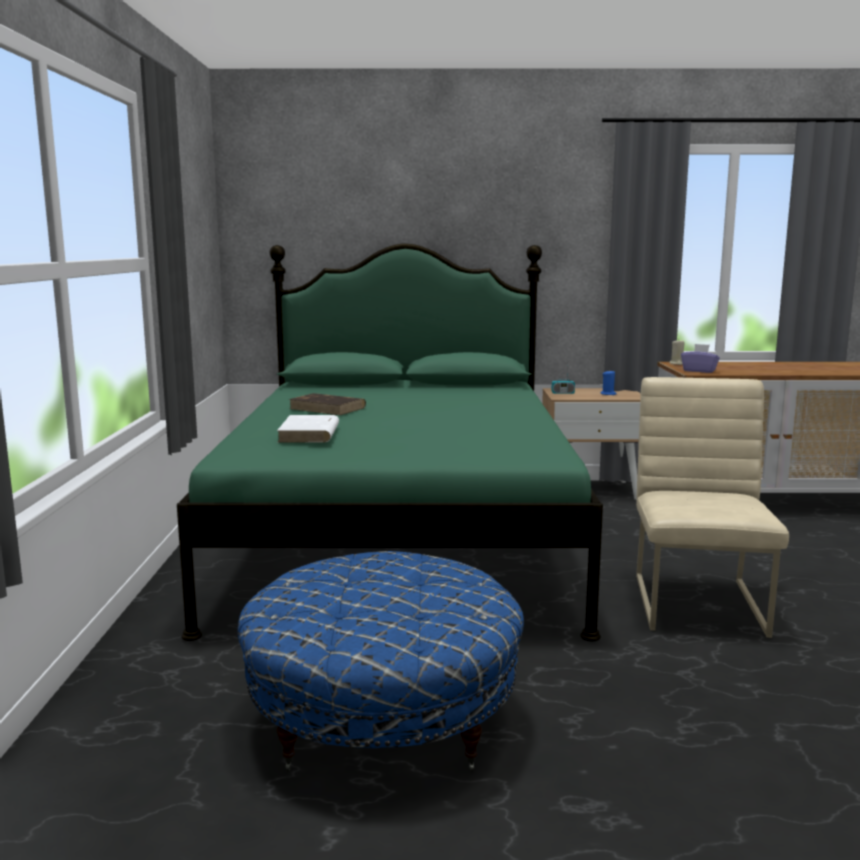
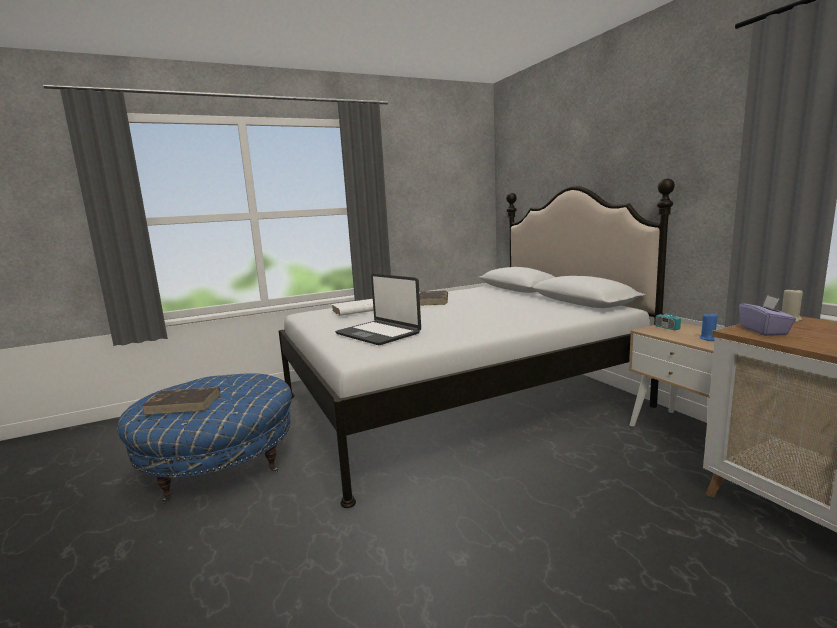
camera: 65 degrees right, 0 degrees up
(401, 541) = (458, 402): green bed -> white bed
(415, 607) = (184, 404): none -> brown book
(463, 441) = (378, 333): none -> laptop
(698, 602) = (464, 548): beige chair -> none

